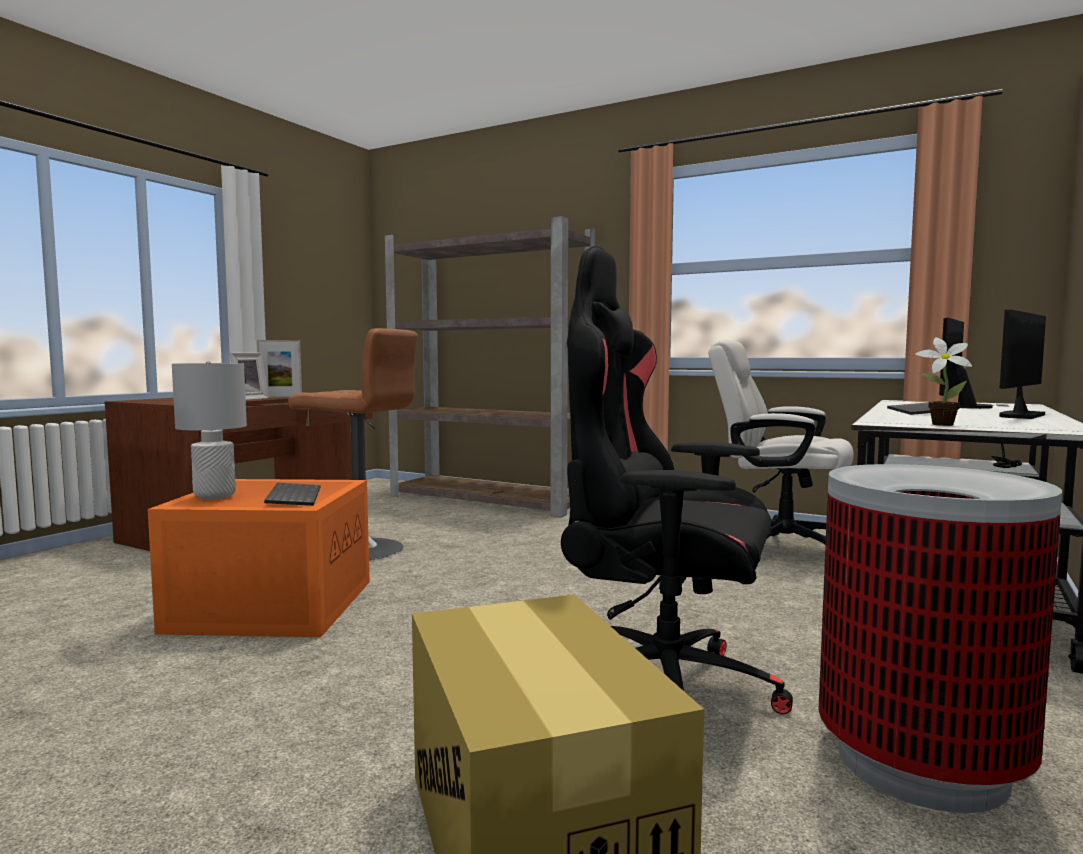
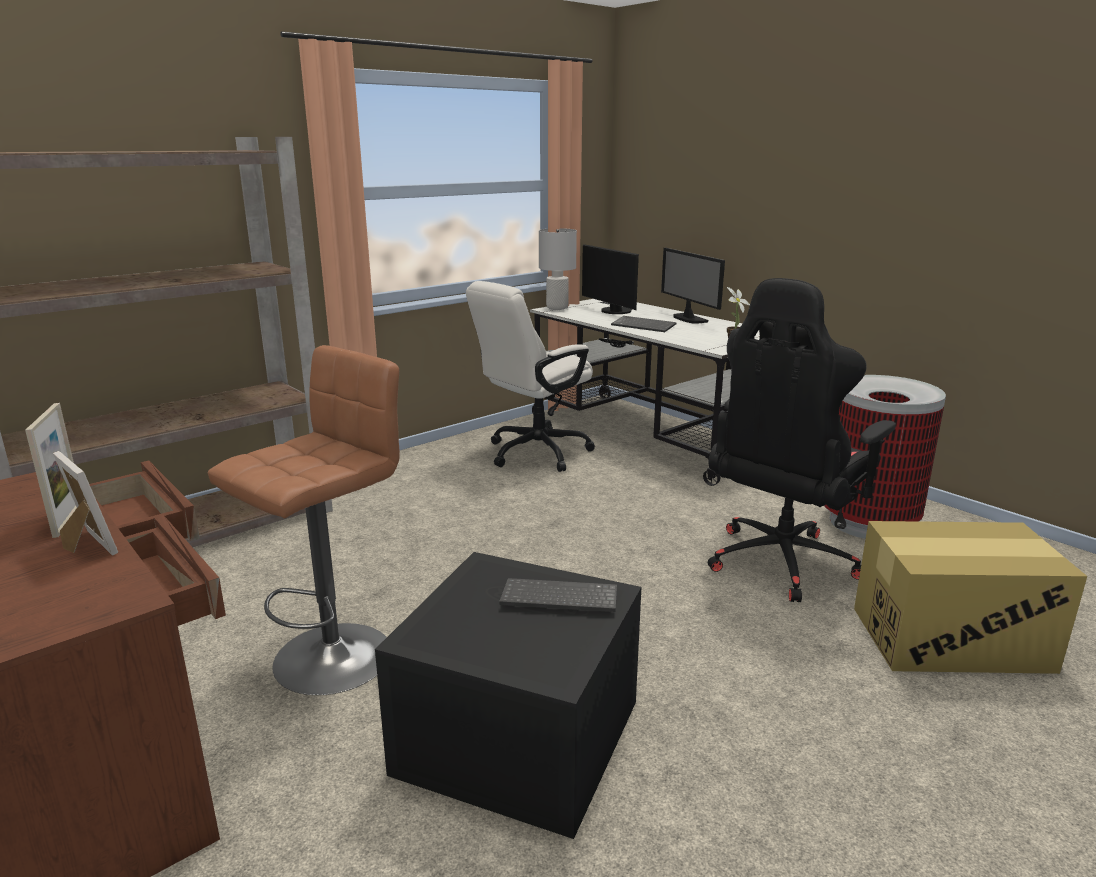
camera: 70 degrees left, 15 degrees up
(214, 498) = (530, 654): grey table lamp -> grey table lamp (557, 309)
(271, 604) = (514, 738): orange storage box -> black storage box

